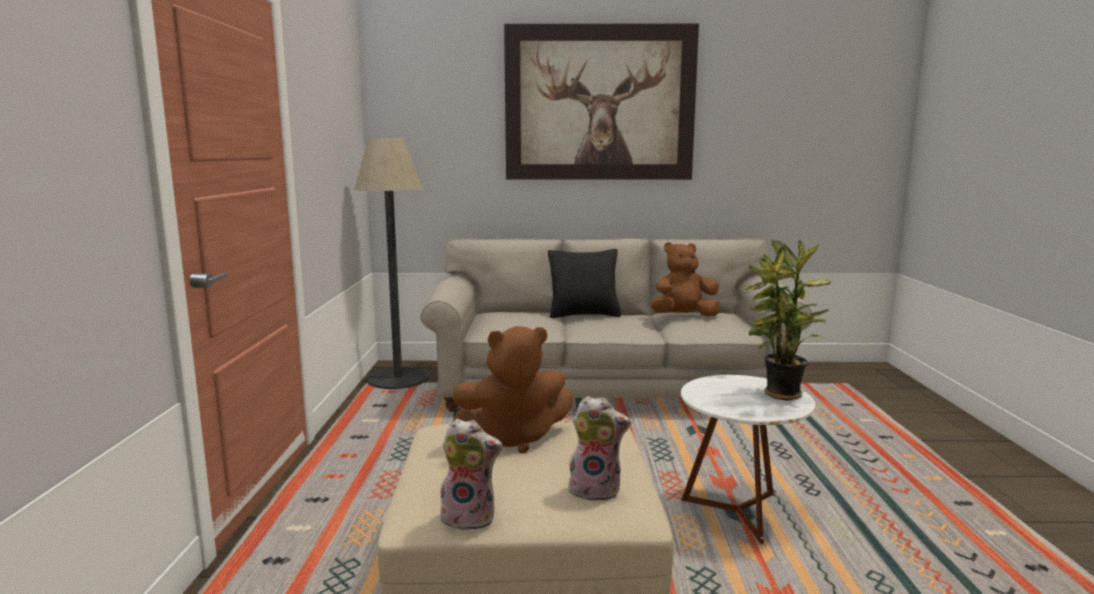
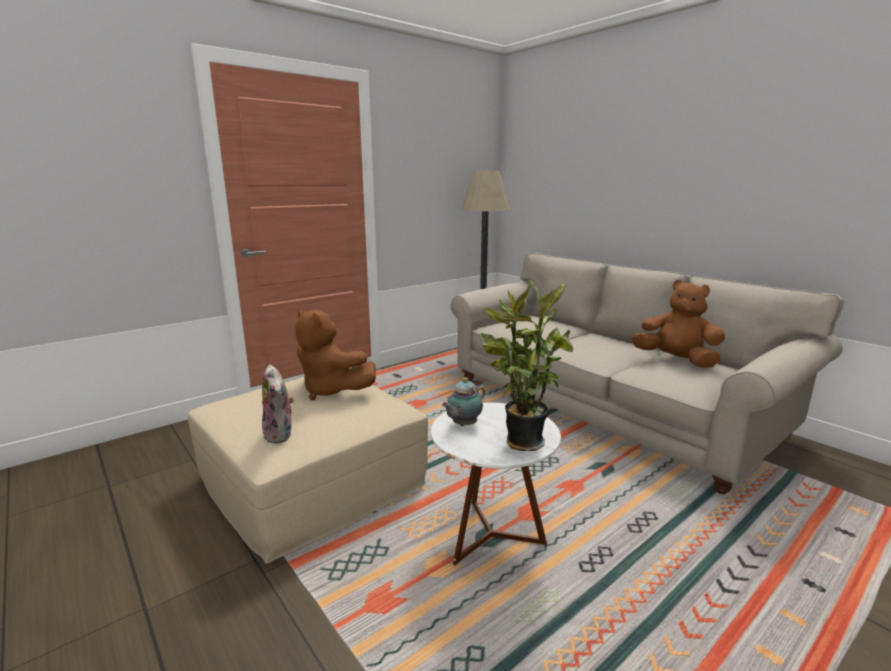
camera: 50 degrees right, 5 degrees up
(470, 517) = (221, 416): plush toy -> none
(584, 315) = (597, 336): black pillow -> none
(599, 103) = (675, 131): picture -> none
(724, 402) = (463, 425): none -> teapot

